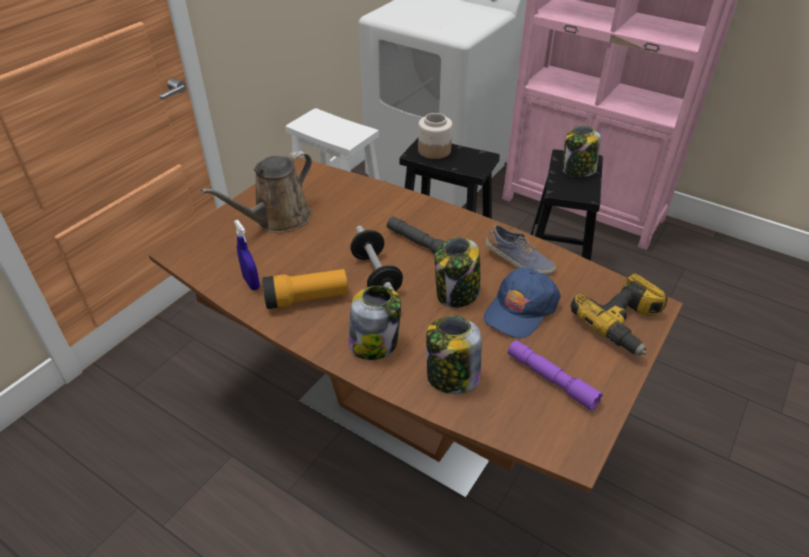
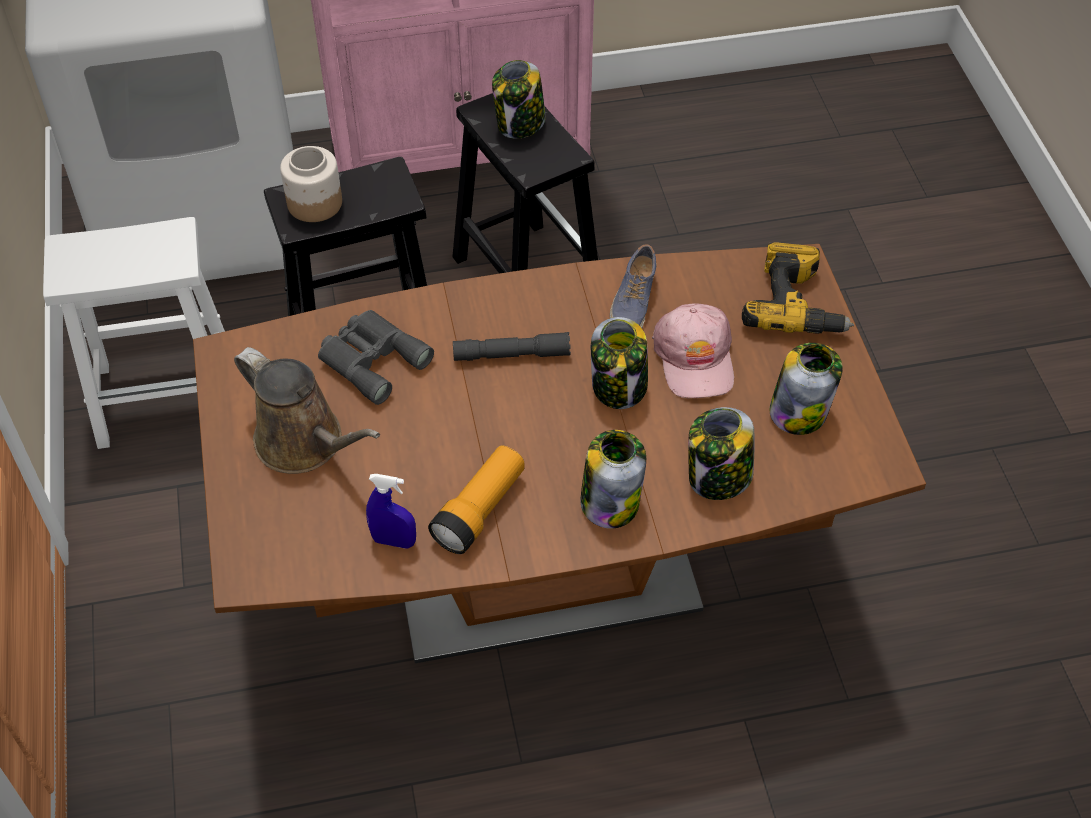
camera: 45 degrees left, 10 degrees up
(277, 219) = (305, 443): brown watering can -> brown watering can turned 45 degrees counterclockwise
(354, 206) = (371, 359): none -> grey binoculars
(376, 275) = (514, 428): dumbbell -> none
(518, 262) = (632, 304): shoe -> shoe turned 120 degrees clockwise
(520, 309) = (695, 358): blue cap -> pink cap
(551, 380) = (799, 411): purple flashlight -> jar

